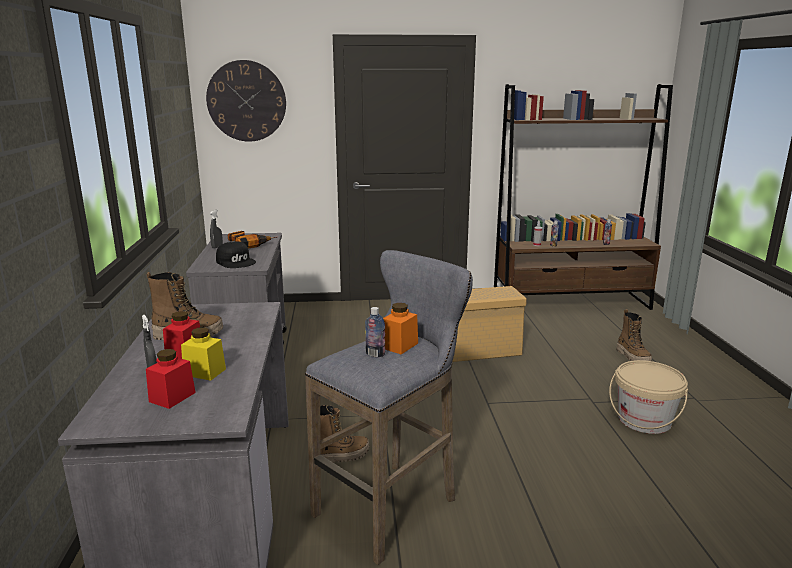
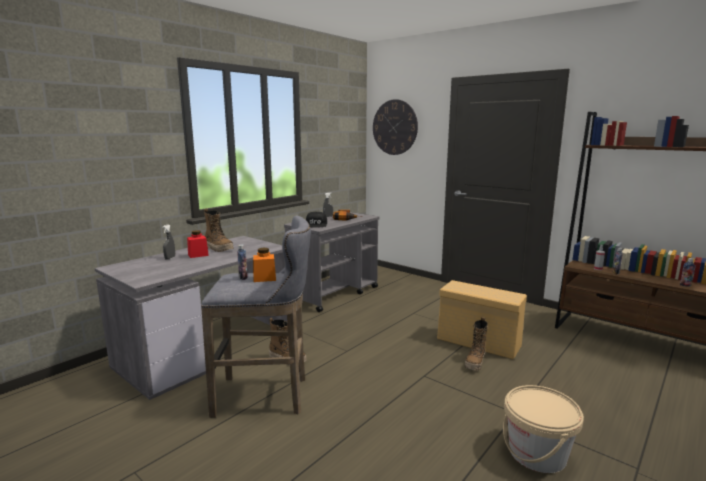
camera: 45 degrees right, 5 degrees down
(172, 397) = (151, 268): red jar -> none
(204, 372) = (184, 263): yellow jar -> none
(633, 357) = (631, 406): boot -> boot (475, 363)

